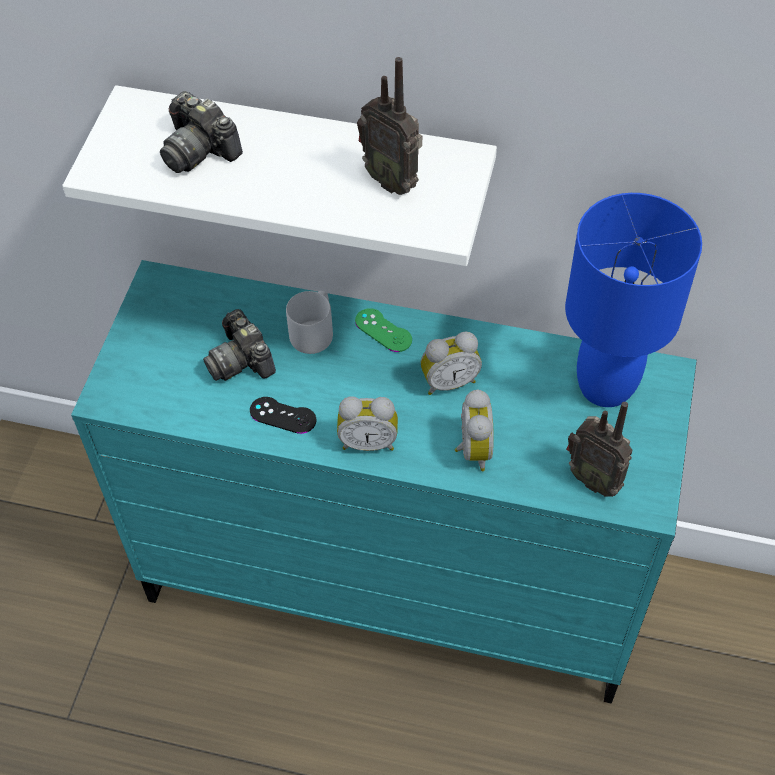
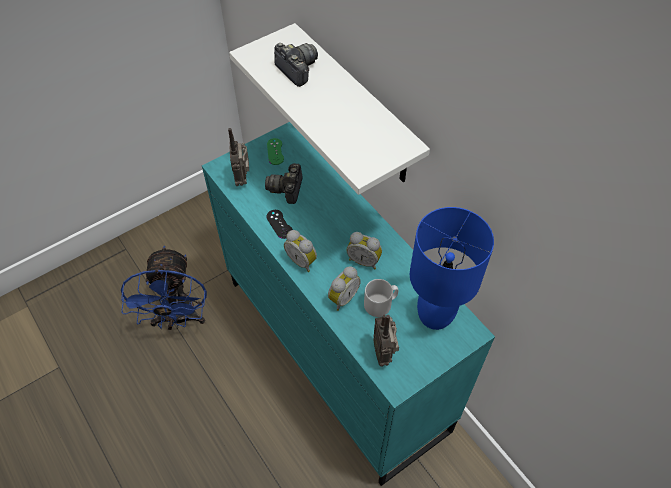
camera: 40 degrees right, 0 degrees up
(112, 718) = (178, 319): none -> blue fan
(199, 150) = (297, 70): camera -> camera turned 150 degrees clockwise
(314, 333) = (328, 198): grey mug -> grey mug (380, 304)
(383, 330) = (359, 218): green game controller -> green game controller (275, 151)
(393, 180) = (363, 134): radio -> radio (243, 179)

